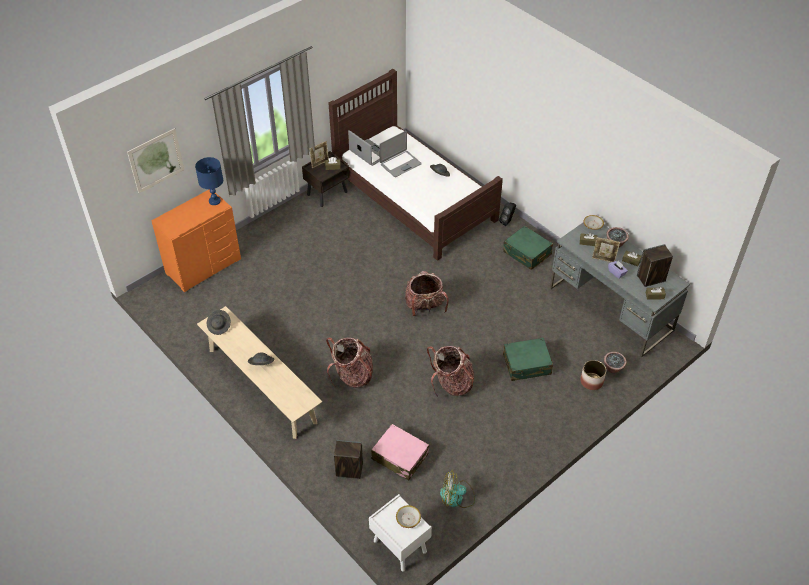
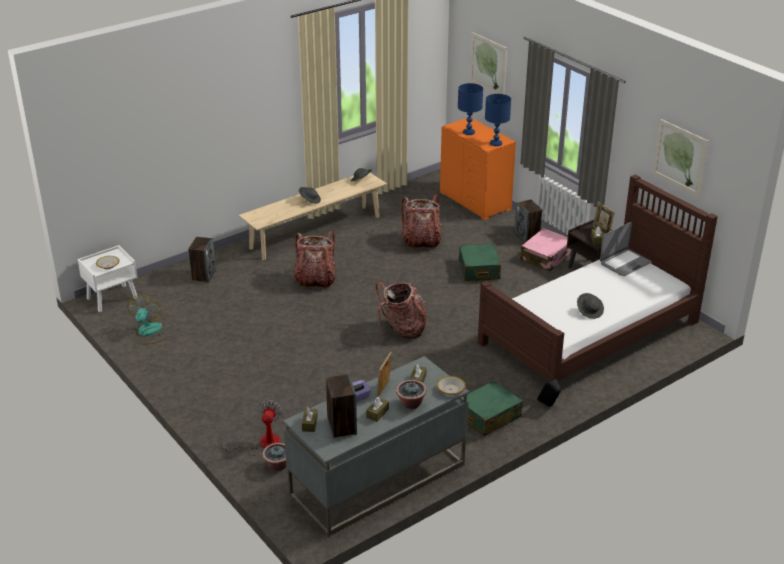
camera: 95 degrees right, 15 degrees down
(188, 220) = (469, 132): none -> blue table lamp
(271, 231) = (527, 237): none -> speaker
(355, 60) = (680, 157): none -> picture
(400, 164) = (606, 284): laptop -> none
(400, 456) = (208, 303): pink suitcase -> pink suitcase (546, 257)
(451, 384) = (288, 340): backpack -> backpack (421, 241)
(527, 364) = (301, 396): green suitcase -> green suitcase (479, 270)
(591, 381) = (262, 444): planter -> fan

